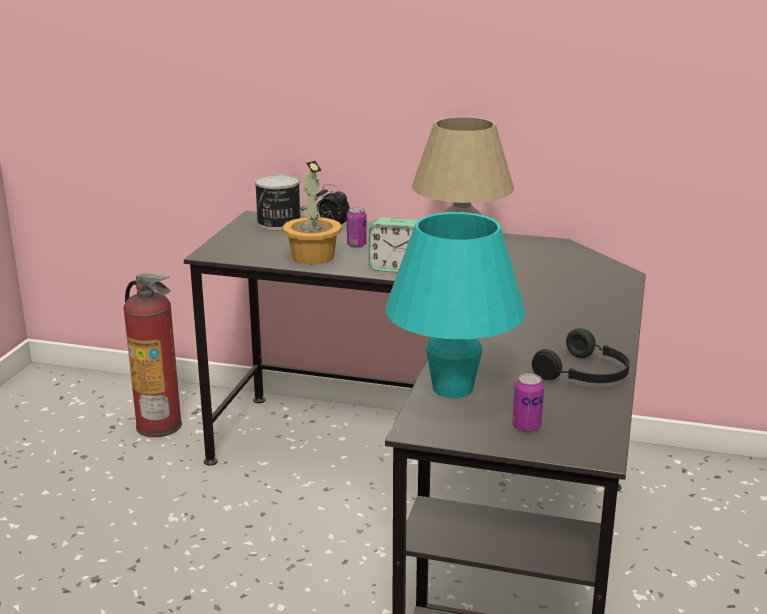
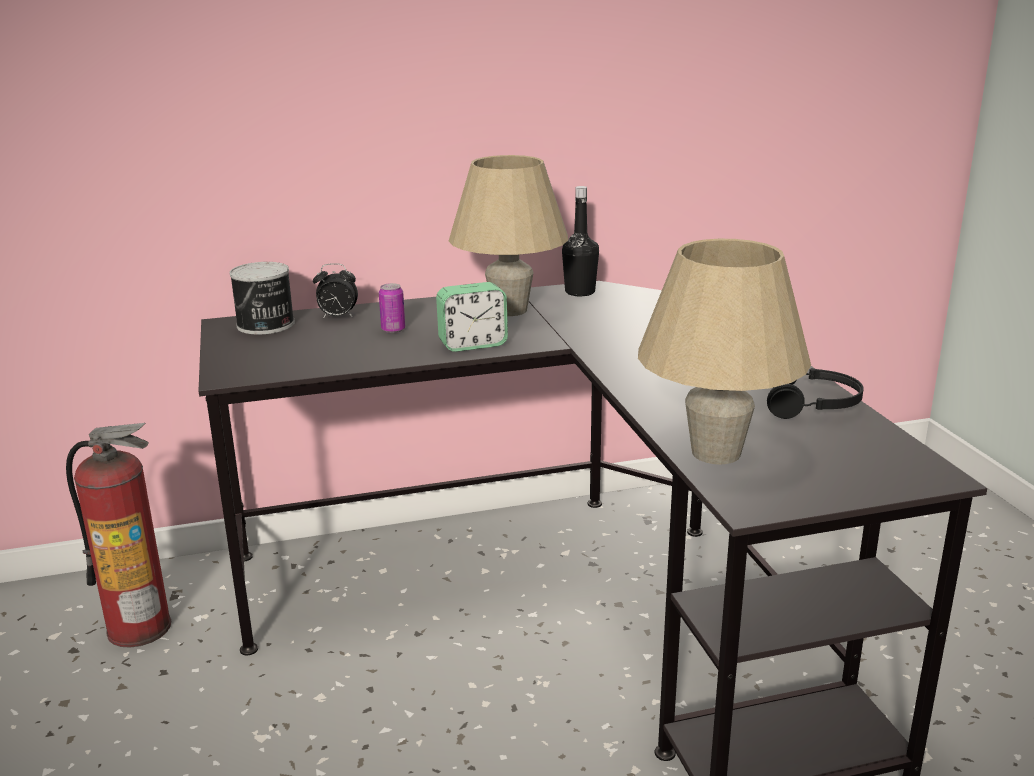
camera: 30 degrees left, 0 degrees up
(312, 256) = (360, 353): potted plant -> none
(452, 388) = (716, 453): turquoise table lamp -> beige table lamp
(526, 426) = (840, 470): can -> none
(537, 245) = (580, 292): none -> black bottle

